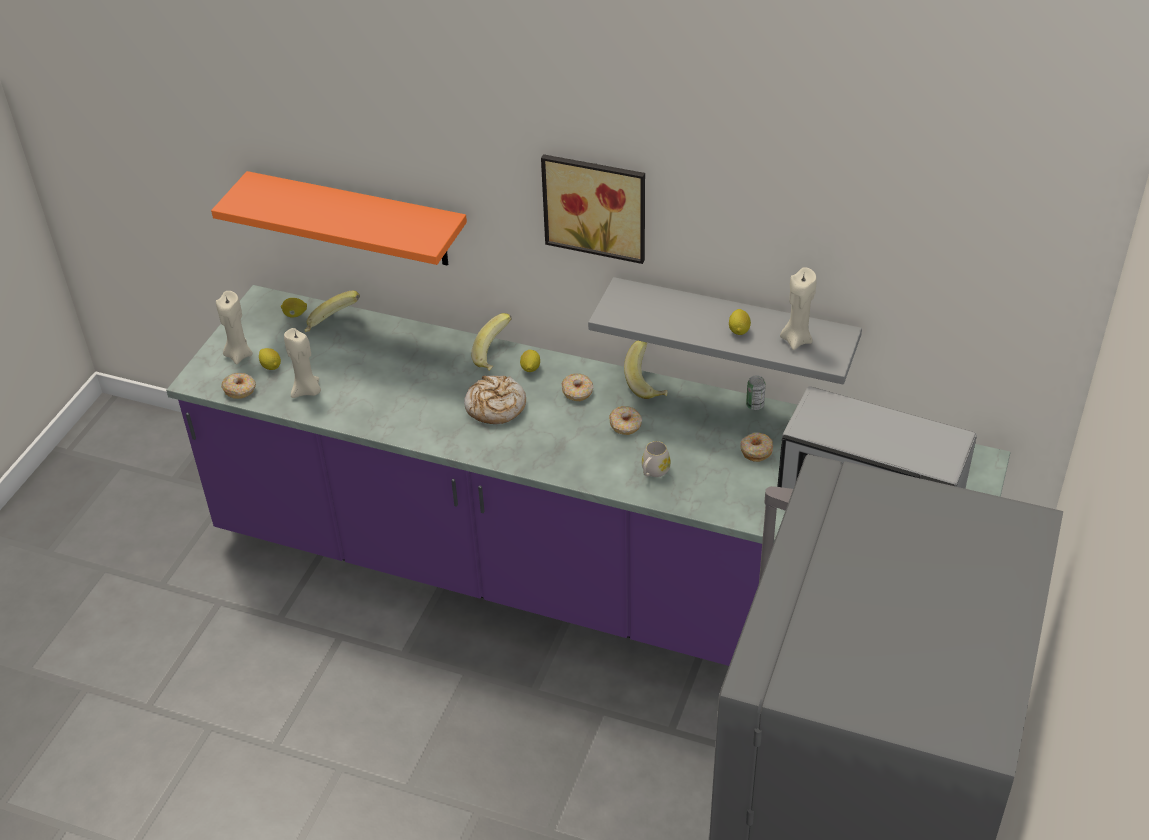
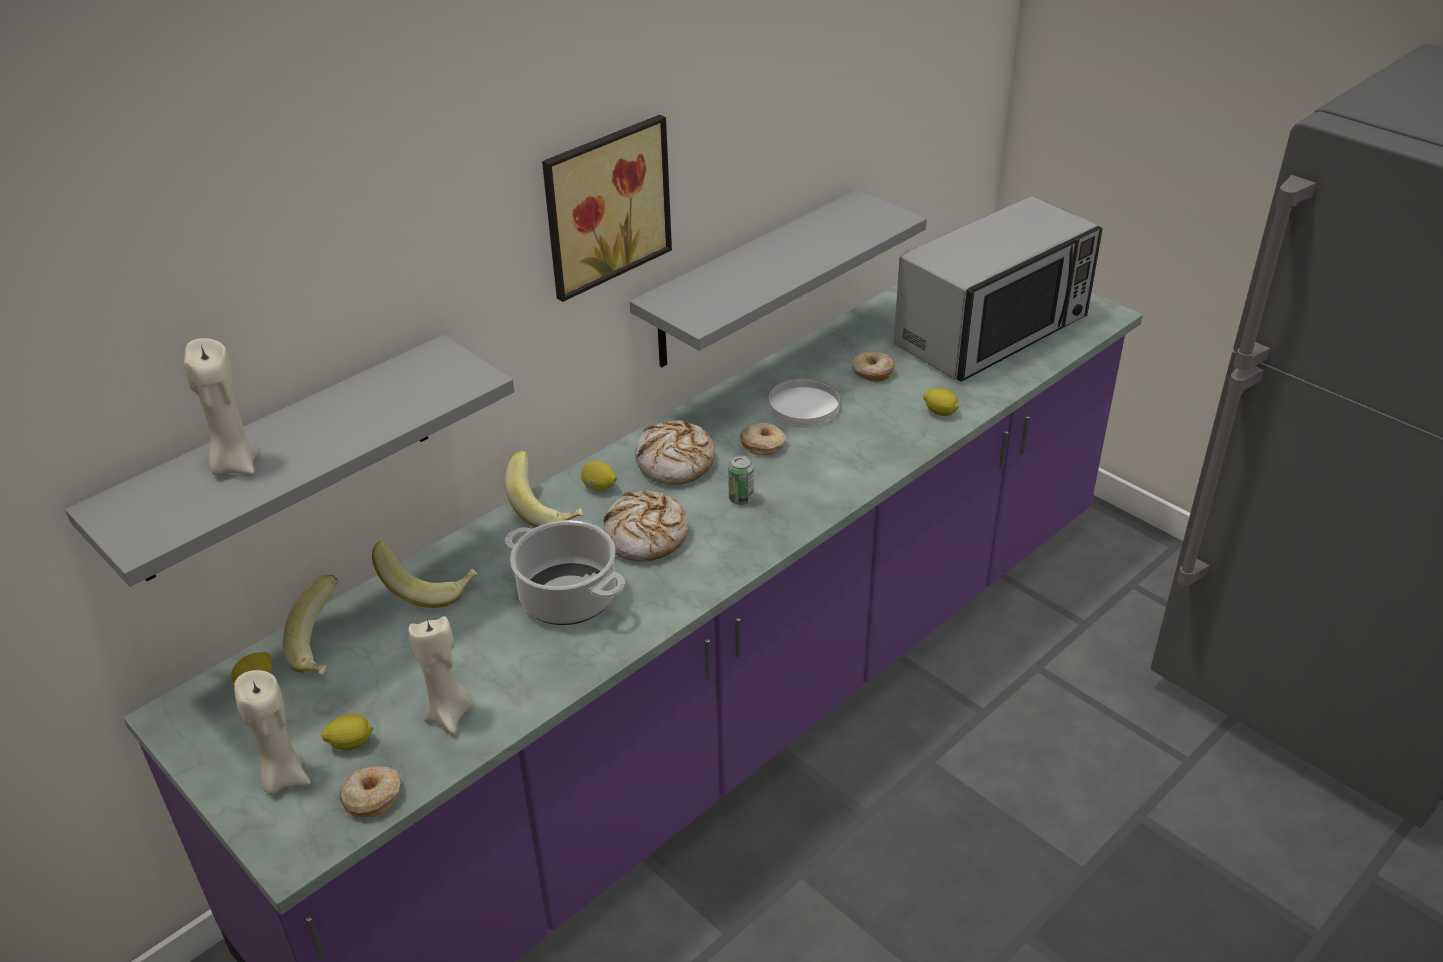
camera: 65 degrees left, 5 degrees down
(358, 219) = (282, 460): orange shelf -> grey shelf
(422, 397) = (569, 598): none -> cooking pot
(577, 392) = (675, 463): donut -> bread
(648, 383) = (705, 408): banana -> banana (429, 588)
(653, 472) = (856, 448): white mug -> none
(685, 429) = (803, 407): none -> white plate
(739, 330) = (803, 251): lemon -> lemon (940, 412)
(754, 405) = (800, 352): can -> can (741, 499)
(796, 339) = (847, 225): beige candle -> beige candle (235, 465)

